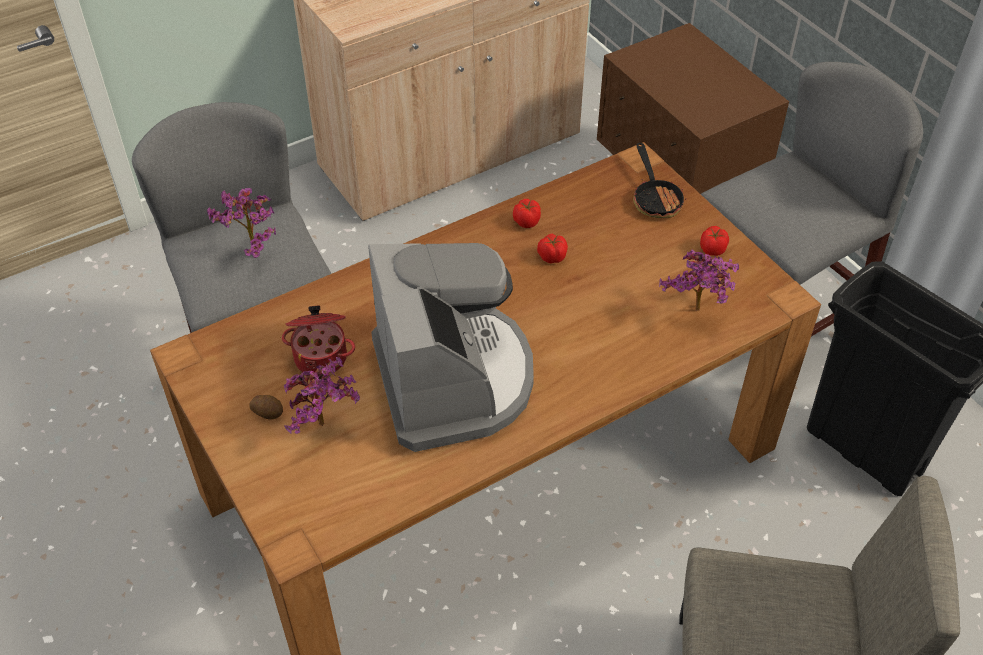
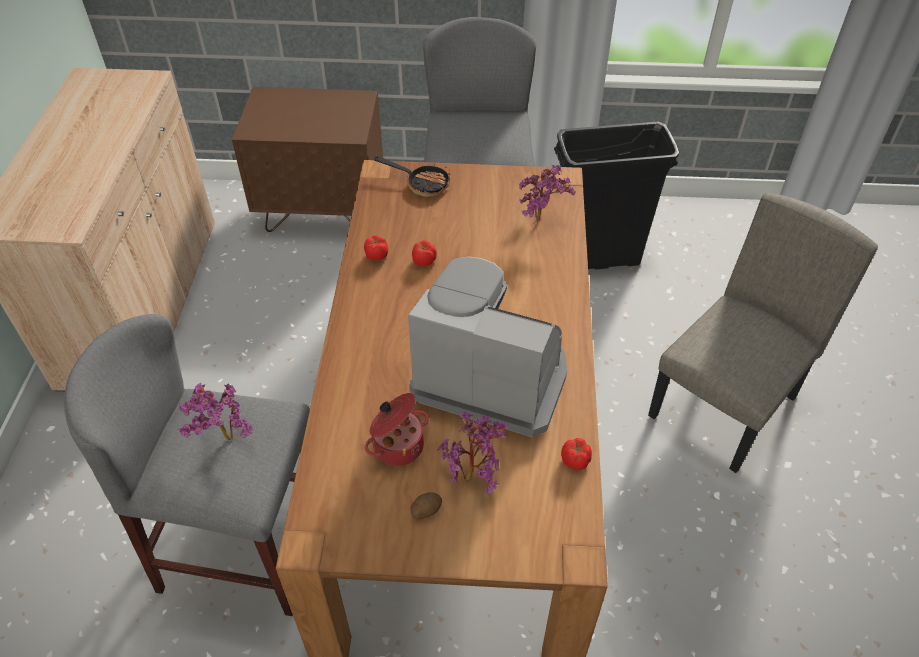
camera: 55 degrees left, 0 degrees up
(712, 250) = (493, 185): tomato -> tomato (575, 461)

